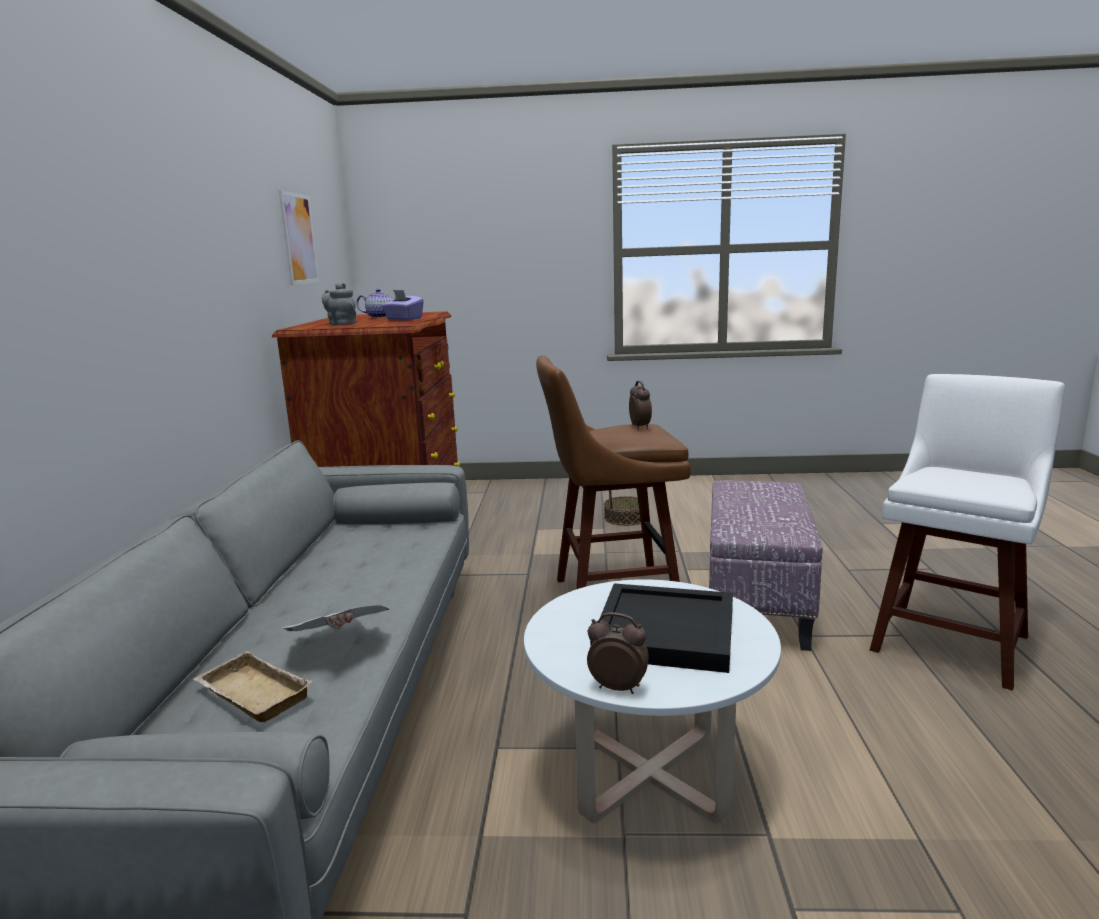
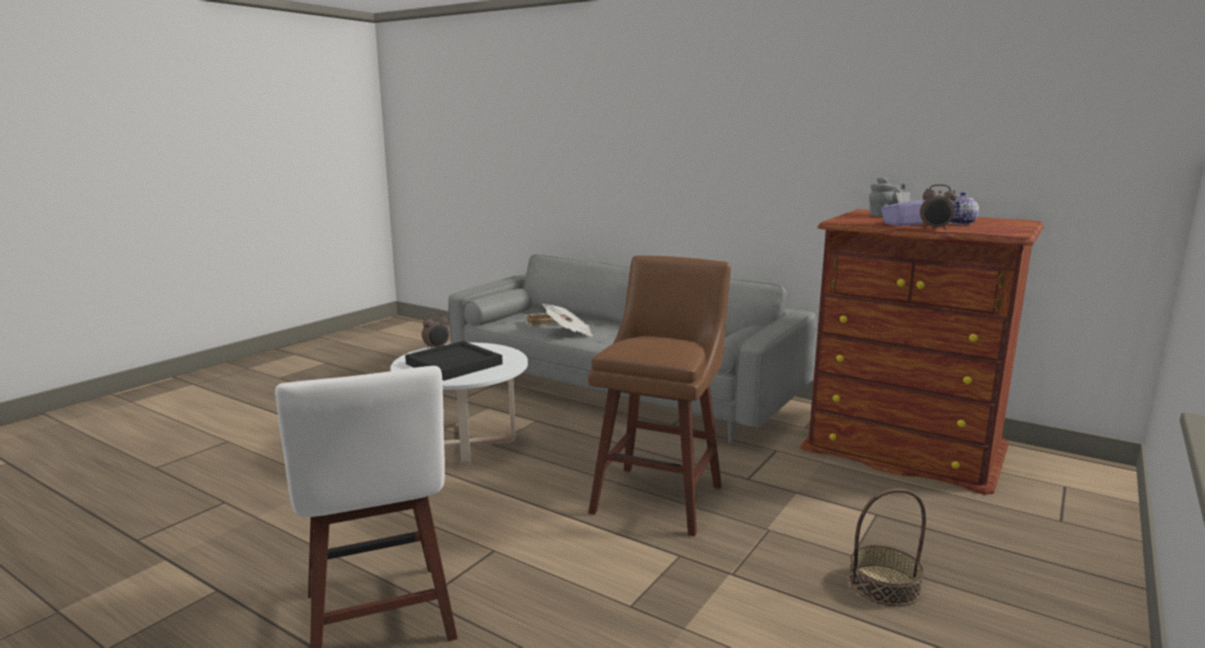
camera: 120 degrees right, 0 degrees up
(299, 239) = (986, 132): picture -> none
(640, 427) = (664, 350): alarm clock -> alarm clock (935, 229)
(755, 601) = (572, 558): ottoman -> none

